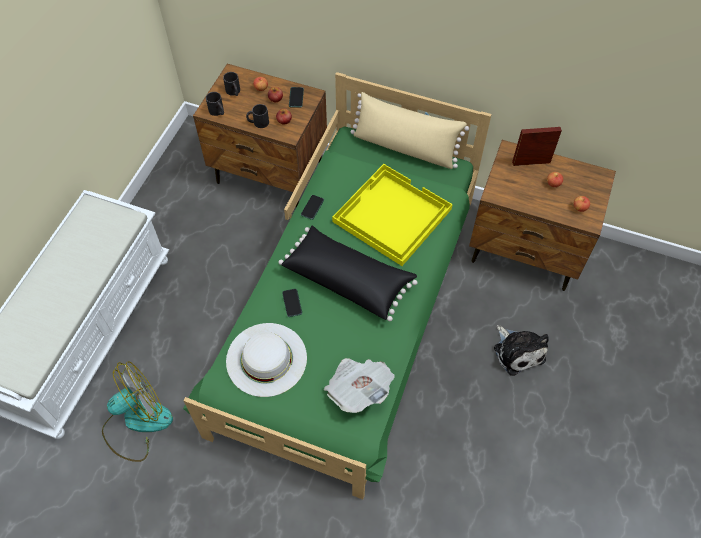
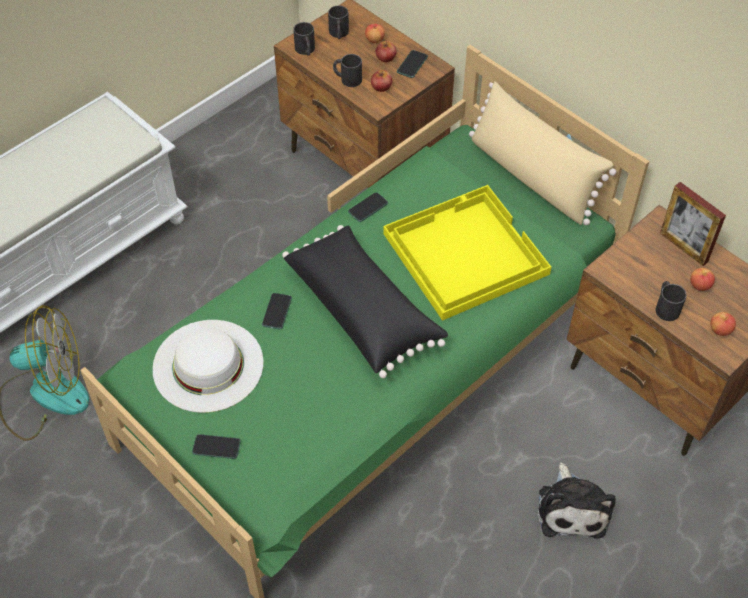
camera: 25 degrees right, 5 degrees down
(304, 413) = (216, 447): none -> phone
(358, 389) = (299, 447): newspaper -> none
(531, 162) = (683, 247): picture frame -> picture frame turned 150 degrees counterclockwise
(541, 205) = (665, 306): none -> black mug

